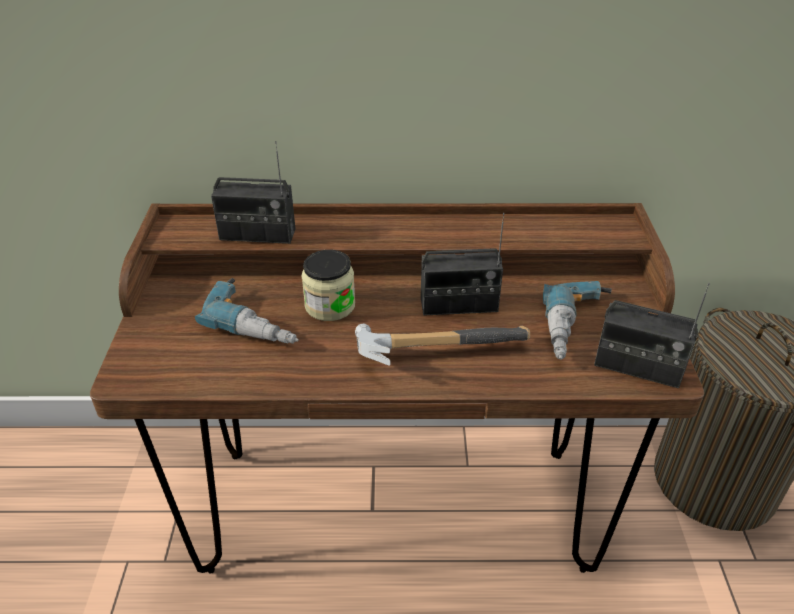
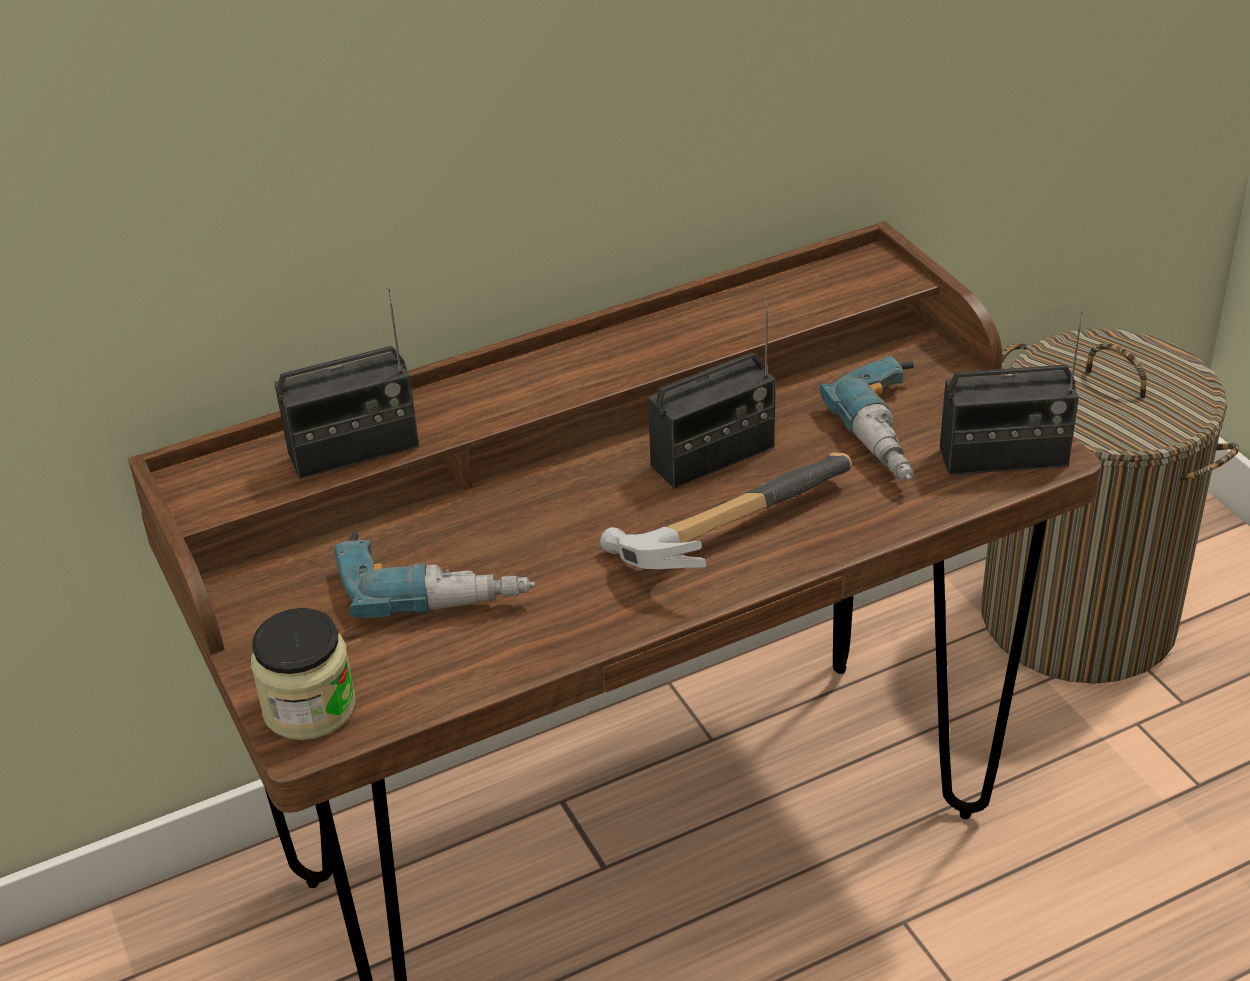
camera: 25 degrees left, 0 degrees up
(330, 306) = (526, 523): jar -> jar (309, 708)

